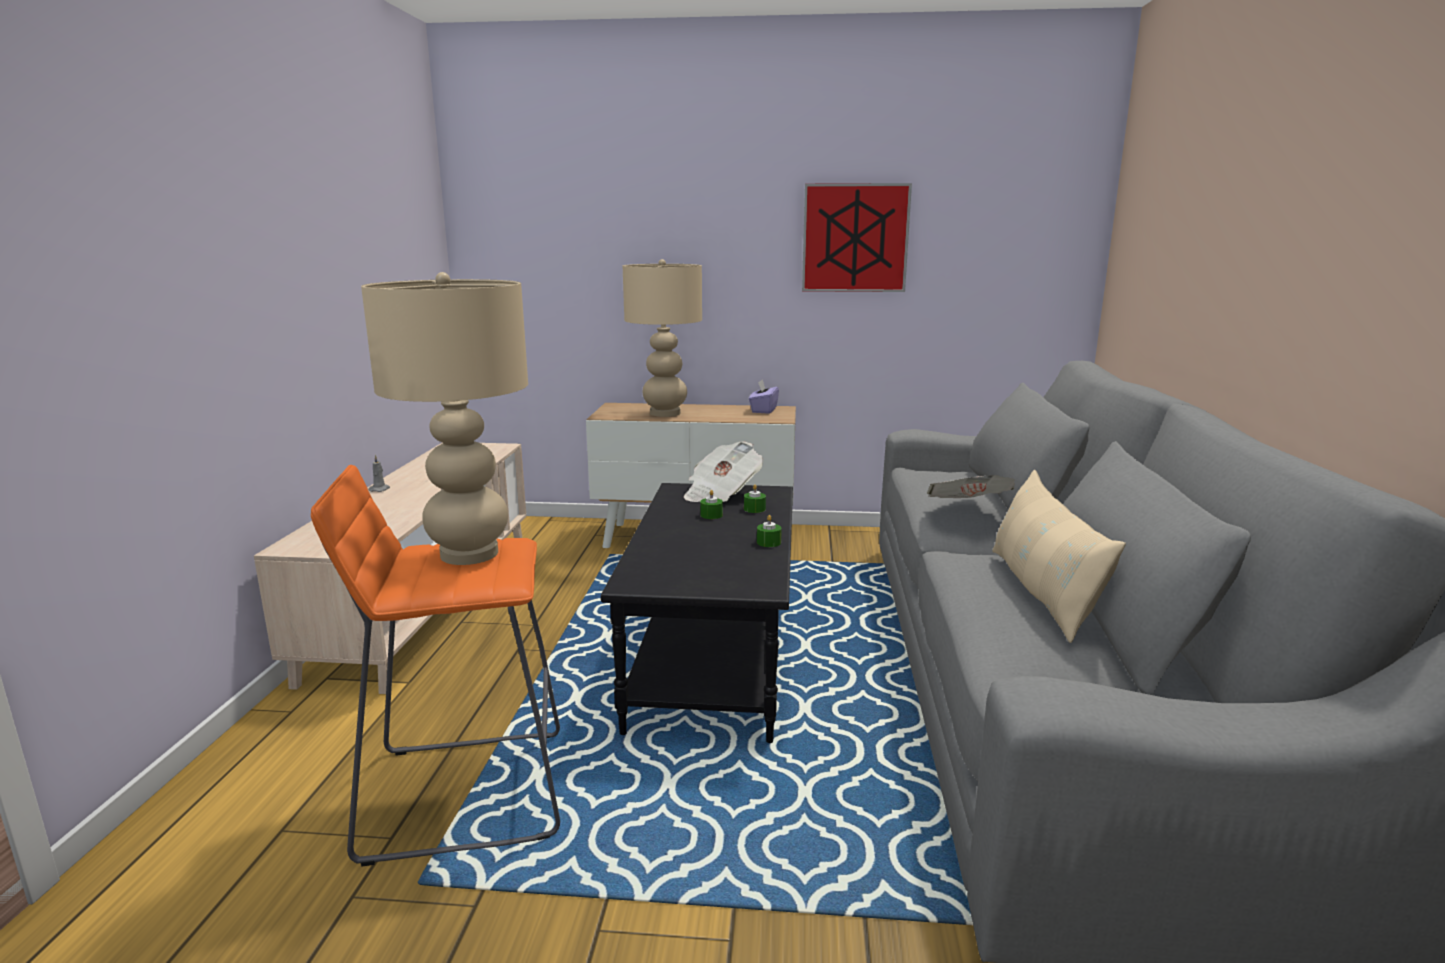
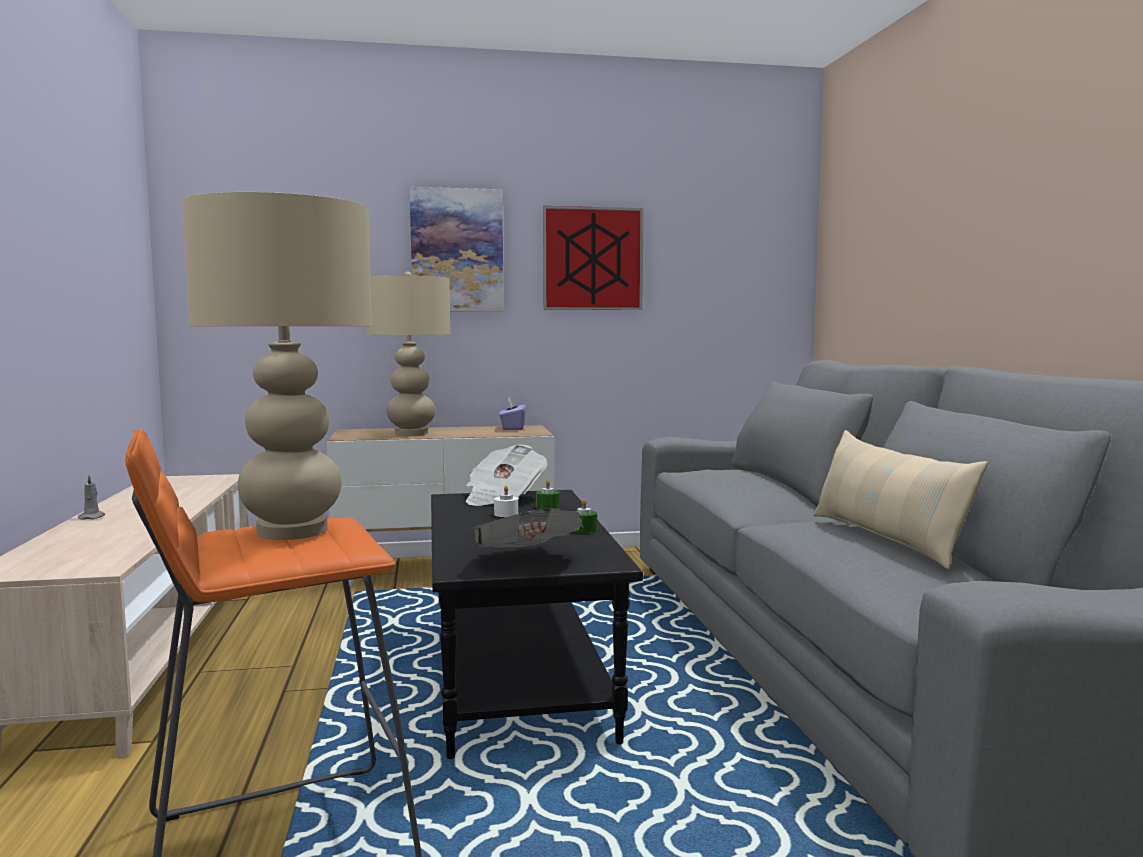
camera: 15 degrees left, 10 degrees down
(711, 515) = (506, 514): green candle -> white candle
(717, 231) = (457, 250): none -> picture
(967, 511) = (763, 491): newspaper -> newspaper (528, 561)

